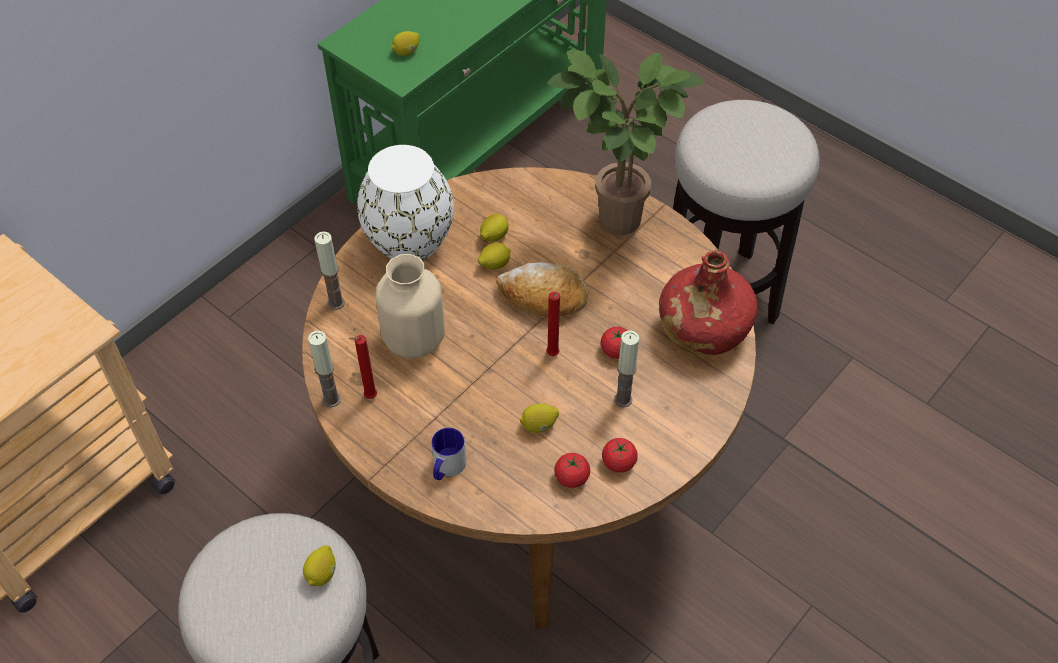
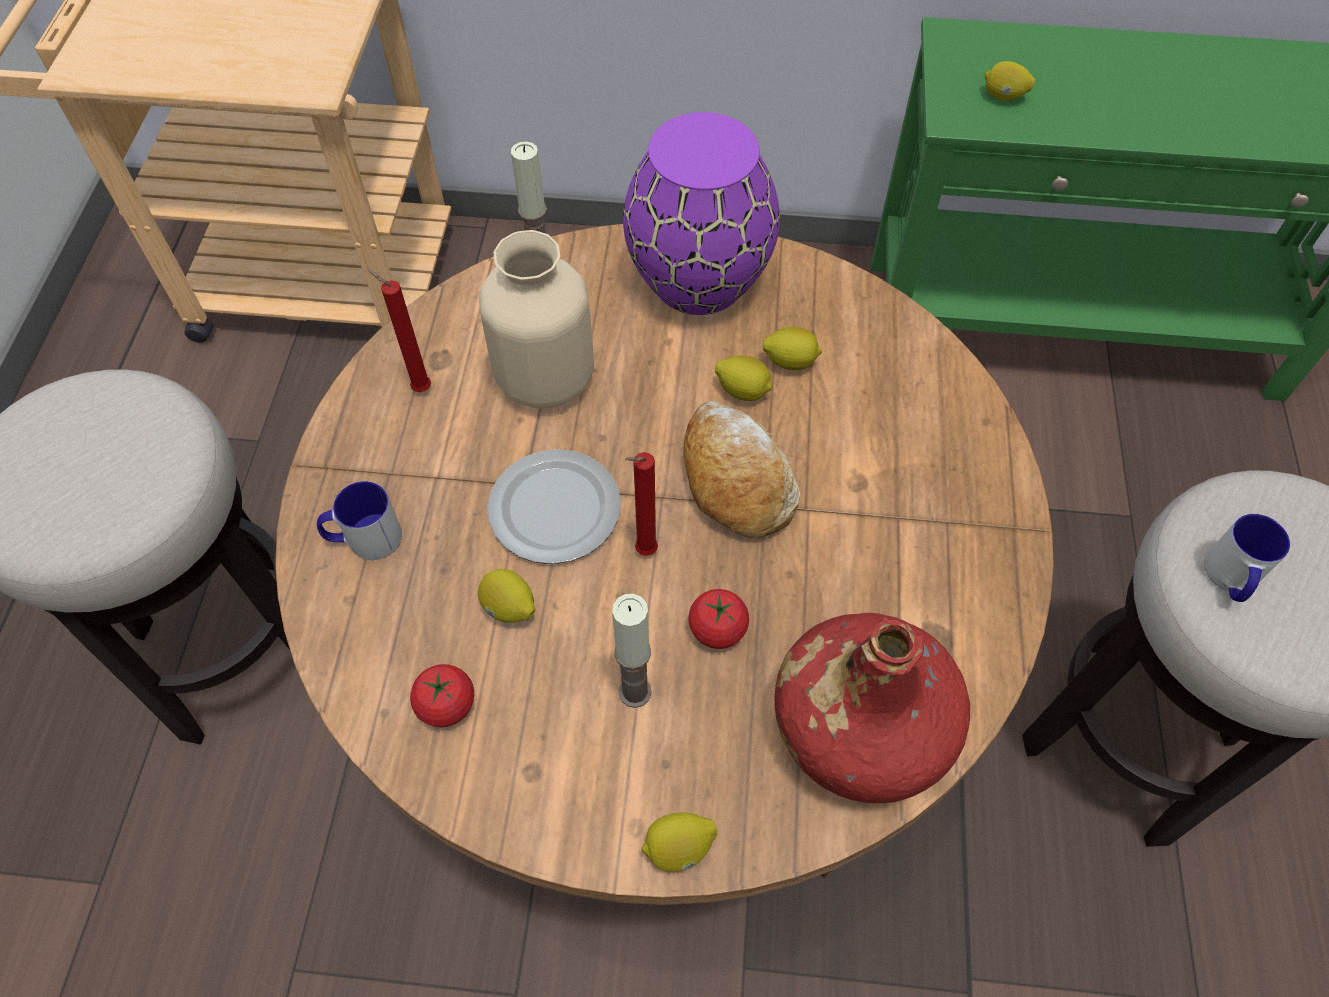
camera: 55 degrees right, 5 degrees up
(322, 573) = (125, 503): lemon -> lemon (679, 848)
(331, 399) = (389, 353): candle -> none
(409, 241) = (699, 279): white vase -> purple vase
(497, 379) = (552, 509): none -> plate
(615, 224) = (948, 489): potted plant -> none
(618, 462) = (515, 754): tomato -> none
(732, 164) = (1230, 579): none -> mug

